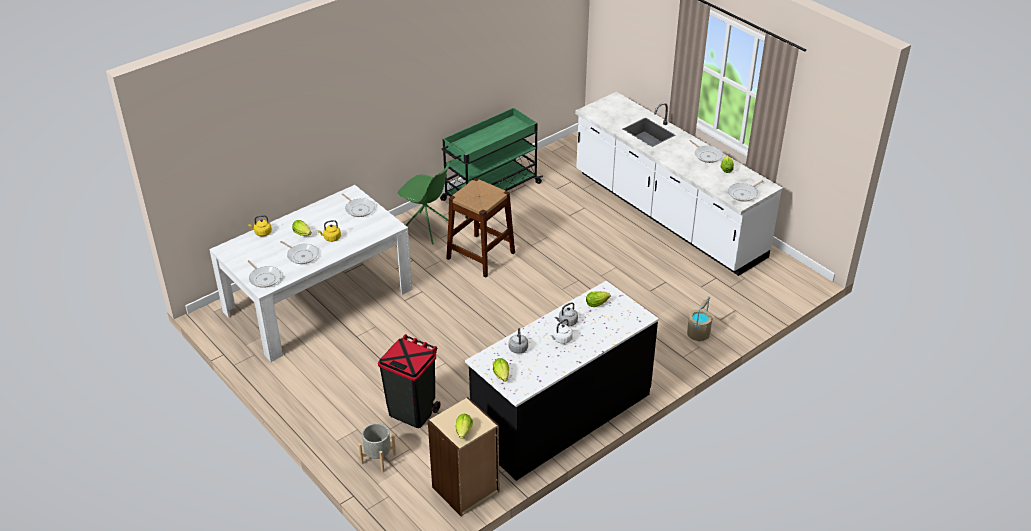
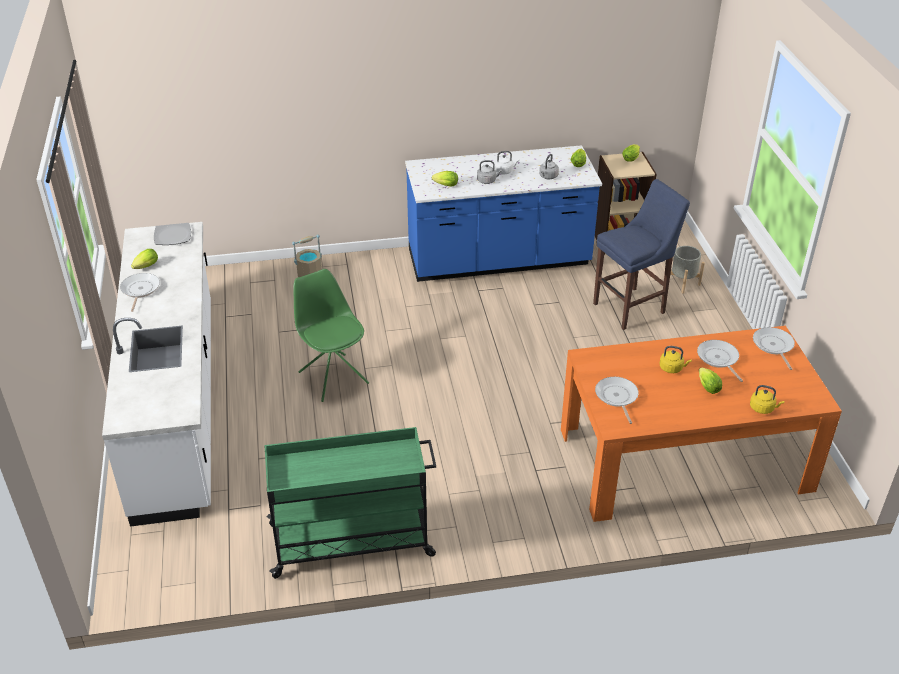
camera: 150 degrees left, 0 degrees up
(318, 300) = (684, 460): white dining table -> orange dining table
(412, 411) = (632, 307): black trash can -> blue stool
(427, 228) = (487, 512): green chair -> green chair (333, 377)
(480, 255) = (447, 442): brown stool -> none
(561, 415) = (499, 260): black counter -> blue counter
(743, 194) = (172, 236): frying pan -> plate

